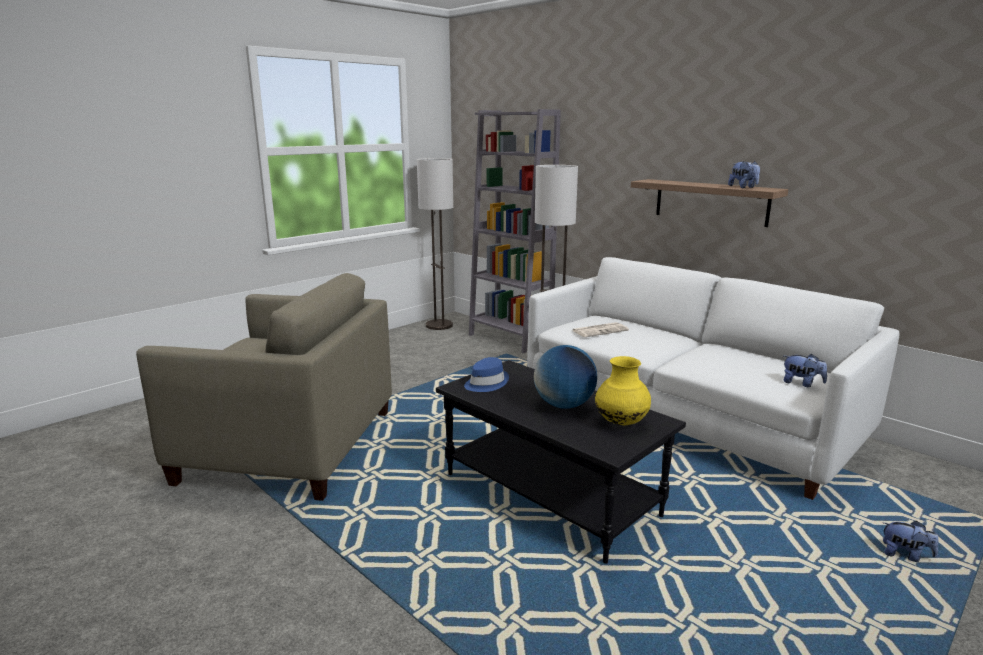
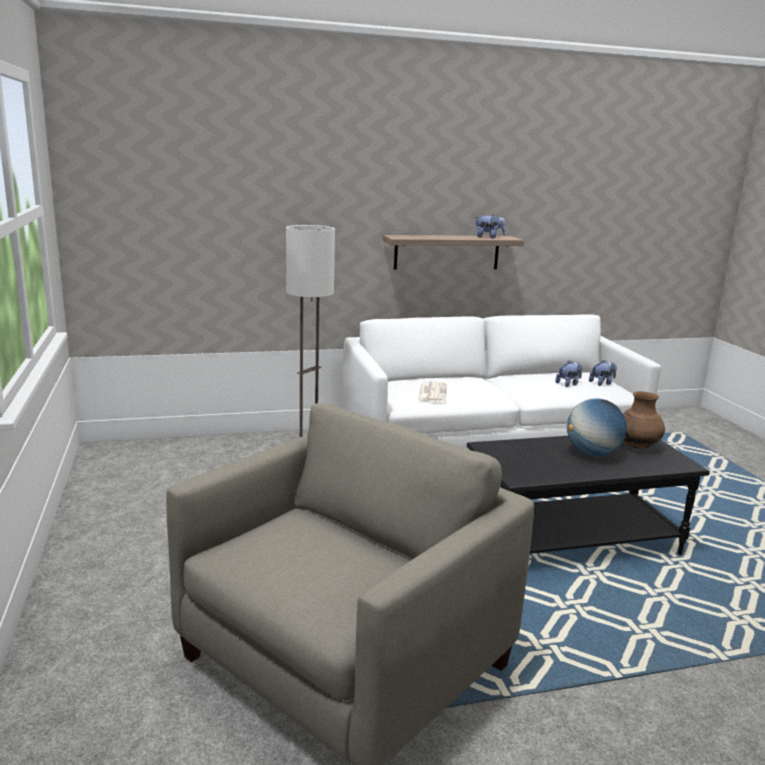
camera: 60 degrees left, 0 degrees up
(439, 325) = (111, 465): floor lamp -> none
(486, 383) = (519, 465): blue hat -> none
(510, 338) = (224, 446): grey bookcase -> none
(621, 422) = (637, 446): yellow vase -> brown vase
(905, 555) = (704, 466): plush toy -> plush toy (568, 384)

